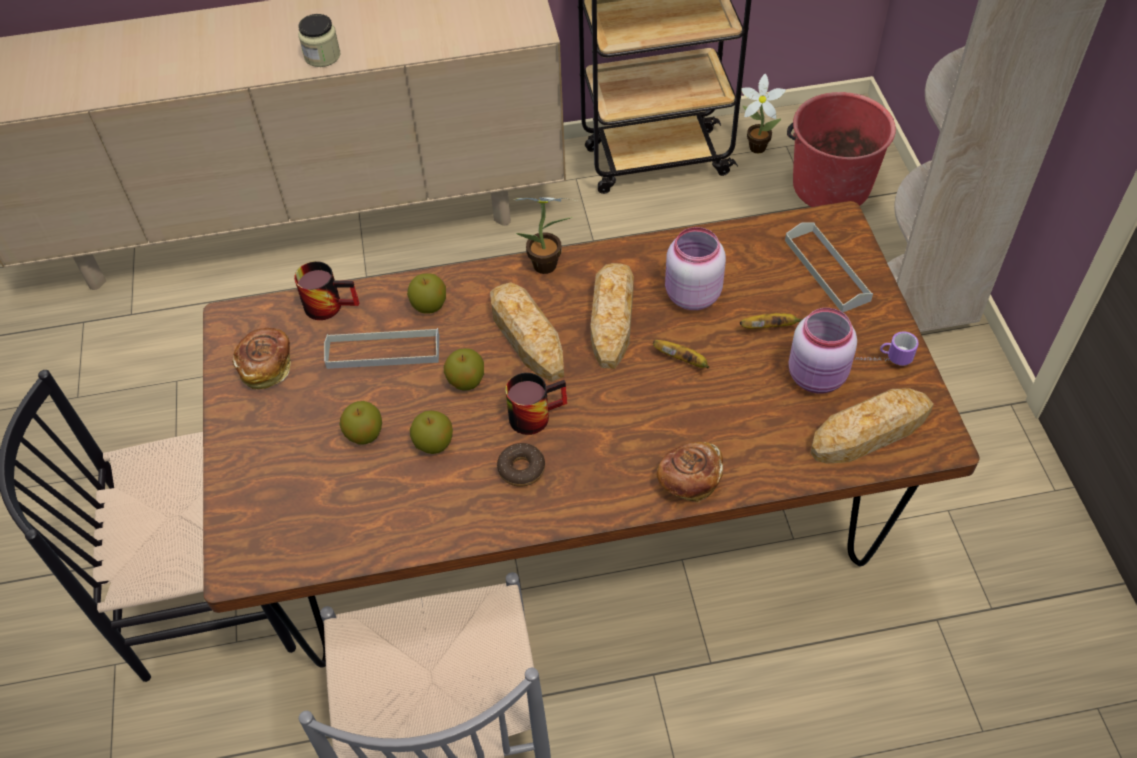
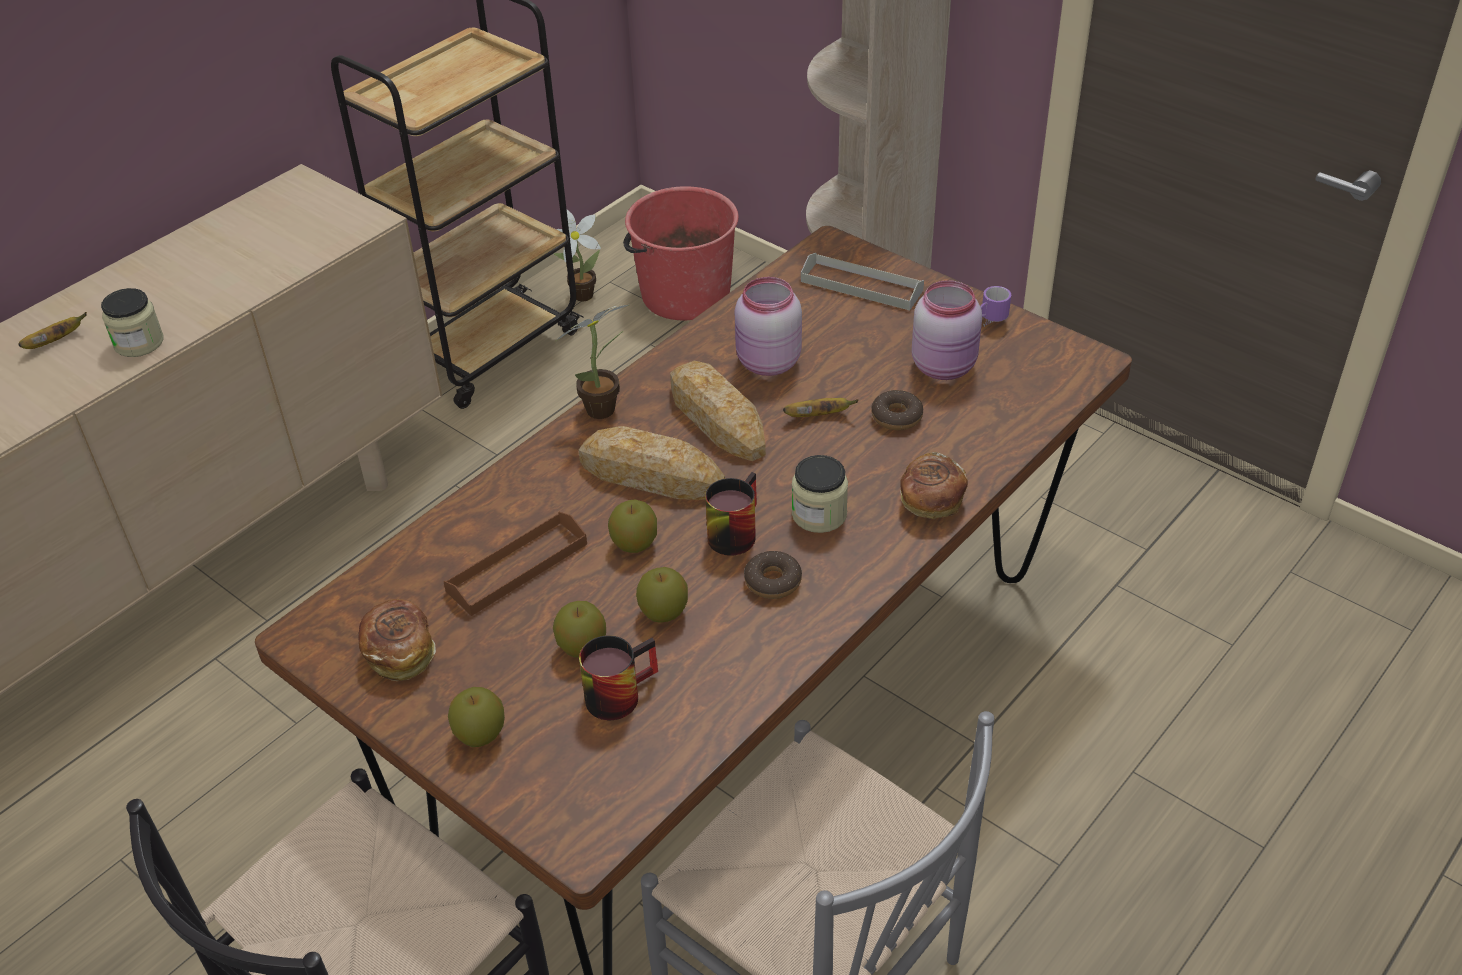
camera: 40 degrees left, 10 degrees down
(330, 303) = (406, 559): mug -> mug (617, 691)
(383, 351) = (517, 567): grey tray -> brown tray
(429, 306) = (520, 503): apple -> apple (480, 734)
(603, 439) = (819, 514): none -> jar
(737, 396) = (896, 417): none -> donut
(769, 327) = (863, 352): banana -> banana (55, 341)
(871, 431) = (1031, 382): bread -> none

